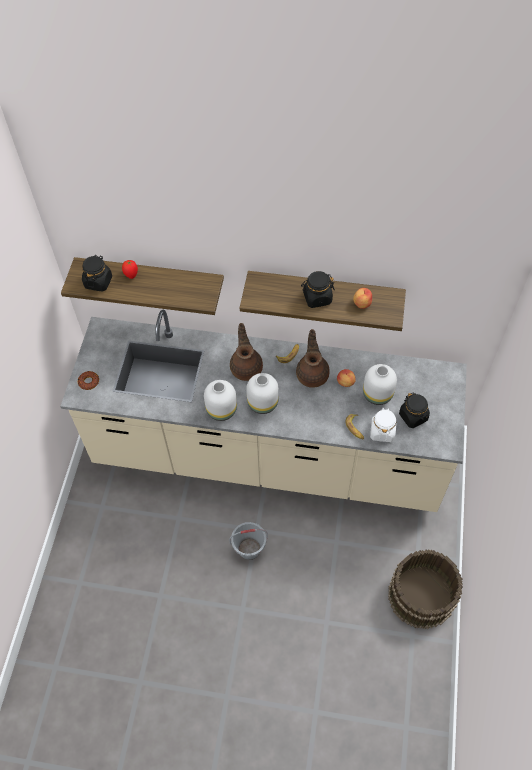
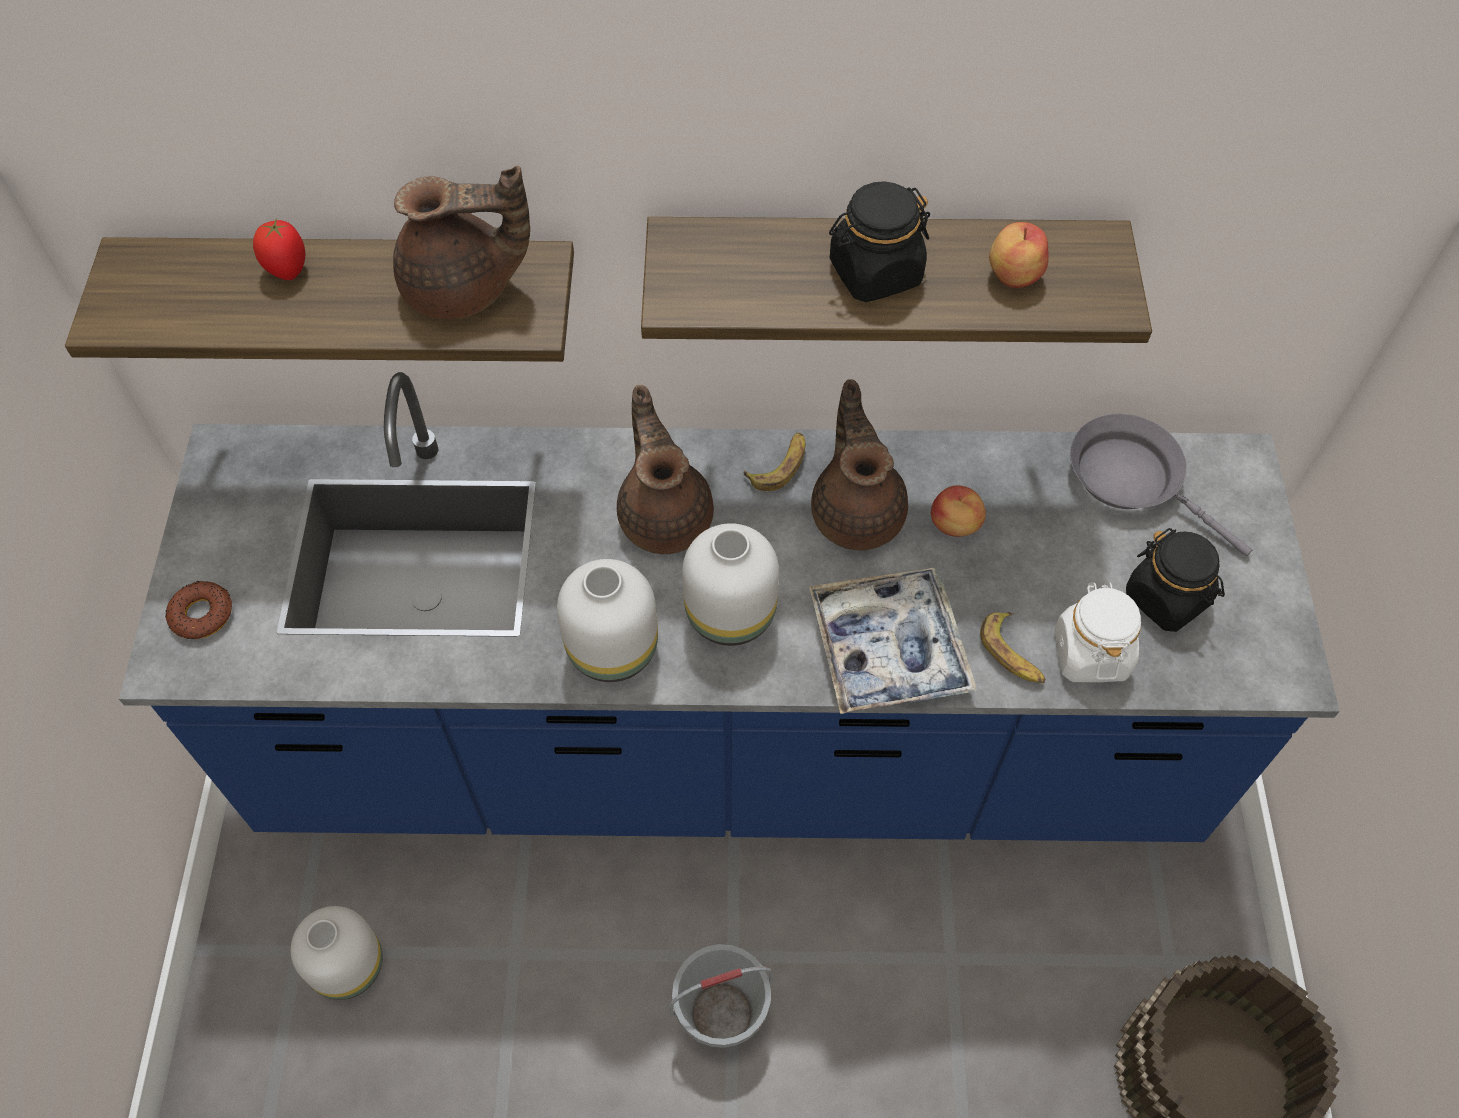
camera: 10 degrees left, 0 degrees up
(98, 282) = (185, 301): black jar -> none
(186, 288) = (463, 289): none -> brown teapot
(267, 456) = (729, 749): beige counter -> blue counter
(314, 421) = (889, 648): none -> tray
(378, 394) = (1054, 548): white vase -> white vase (350, 966)
(412, 374) = (1132, 480): none -> grey frying pan

